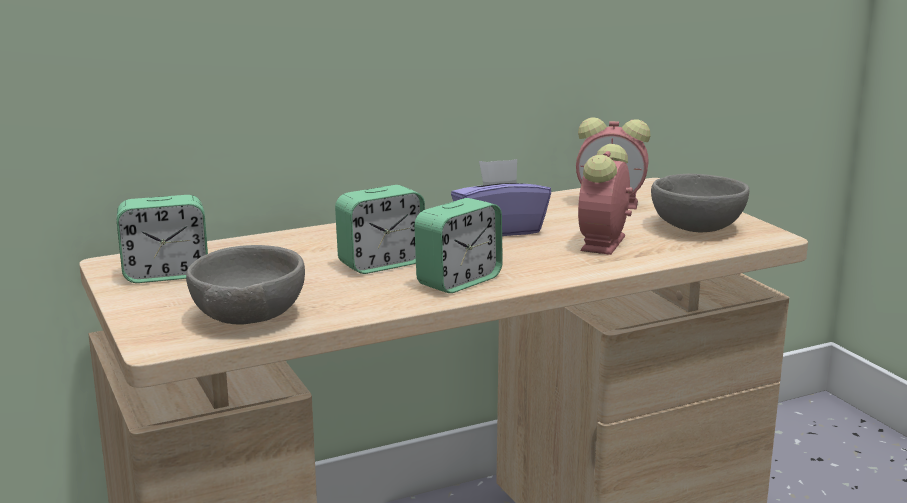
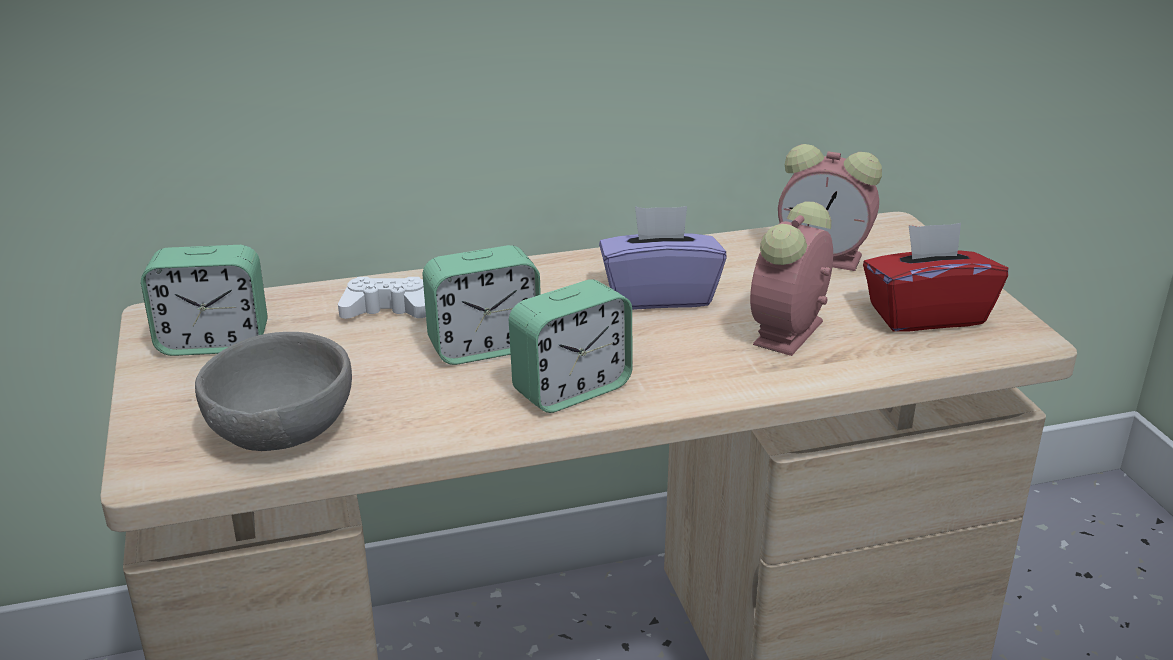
camera: 10 degrees right, 10 degrees up
(294, 249) = (387, 310): none -> white game controller
(696, 228) = (926, 315): grey bowl -> red tissue box

